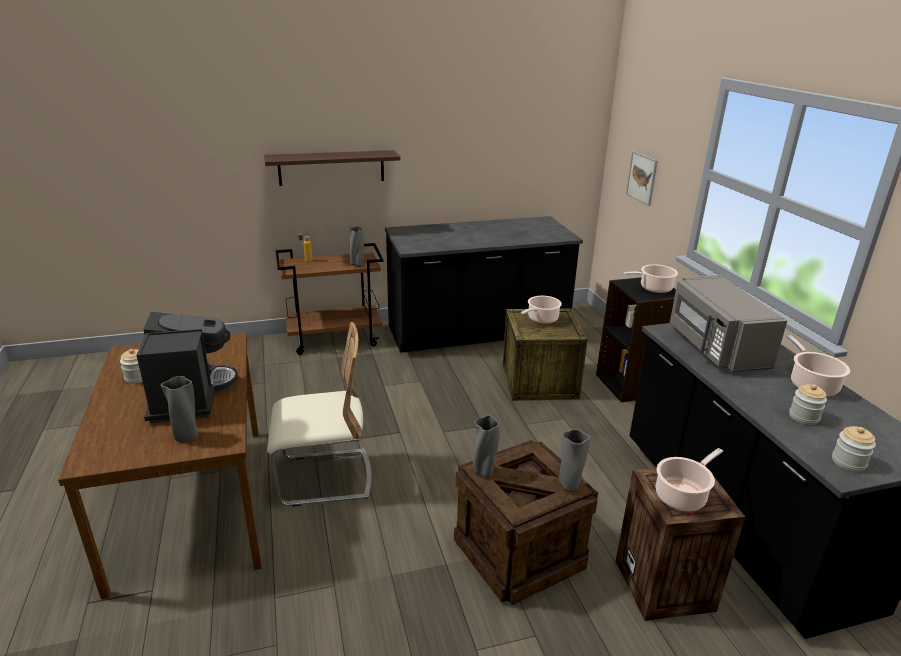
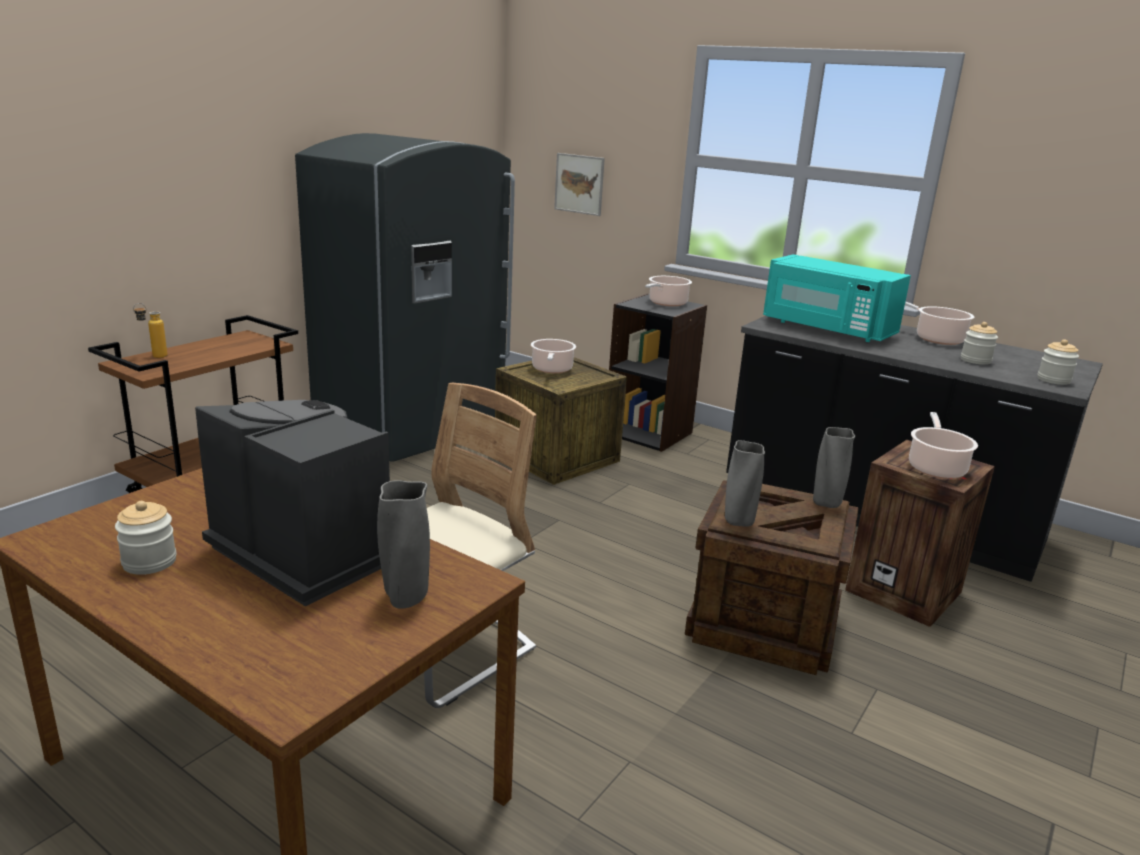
camera: 40 degrees left, 5 degrees down
(331, 167) = (172, 190): shelf -> none
(357, 265) = (252, 347): grey vase -> none
(477, 332) = (415, 426): black counter -> grey fridge
(715, 347) = (826, 329): grey microwave -> turquoise microwave

